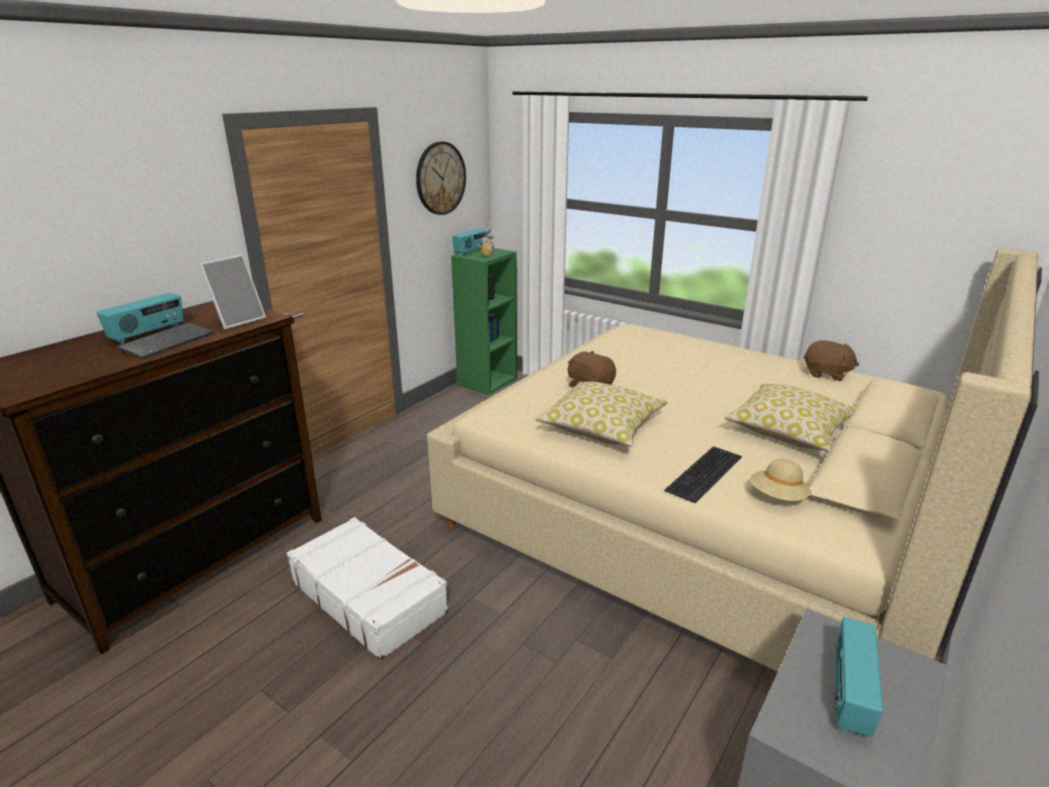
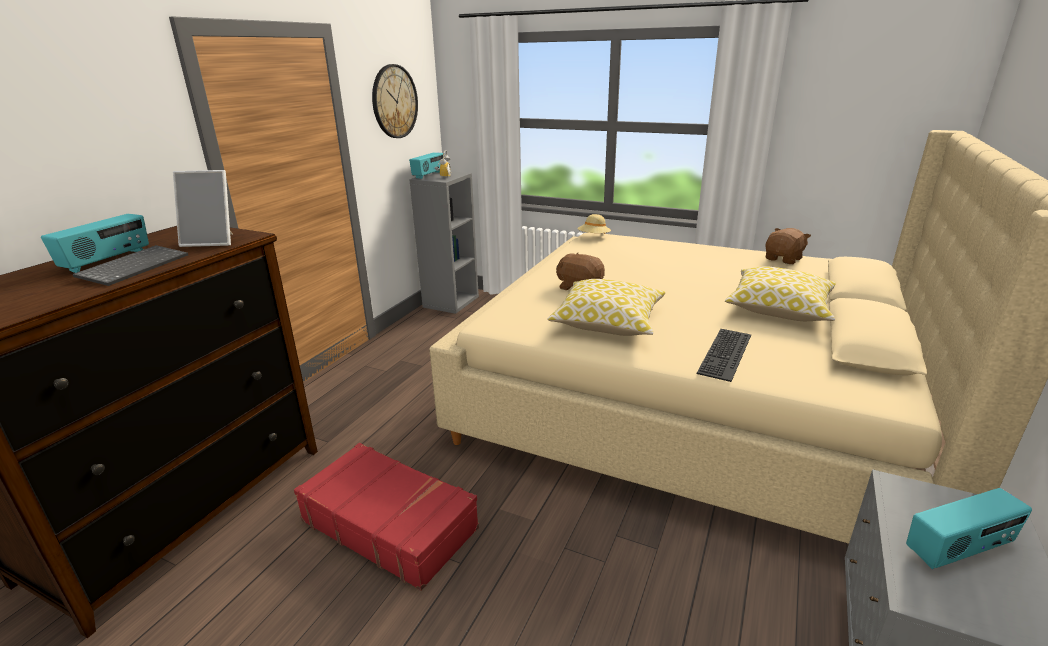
camera: 10 degrees left, 0 degrees up
(238, 320) = (213, 241): picture frame -> picture frame turned 60 degrees clockwise
(369, 596) = (390, 524): white suitcase -> red suitcase
(487, 381) = (451, 301): green bookcase -> grey bookcase
(778, 497) = (803, 368): beige hat -> beige hat (594, 237)
(826, 374) = (783, 259): brown plush toy -> brown plush toy turned 60 degrees counterclockwise
(849, 695) = (958, 550): radio -> radio turned 120 degrees counterclockwise

